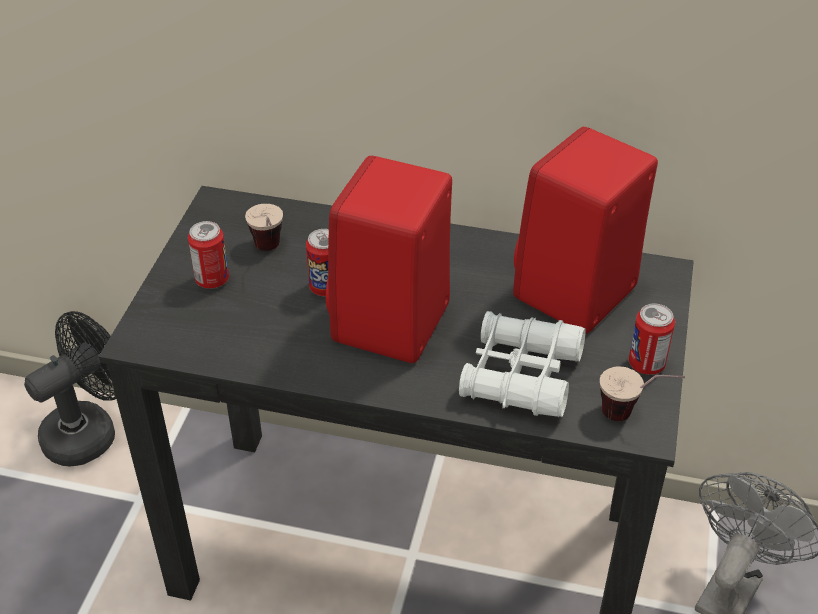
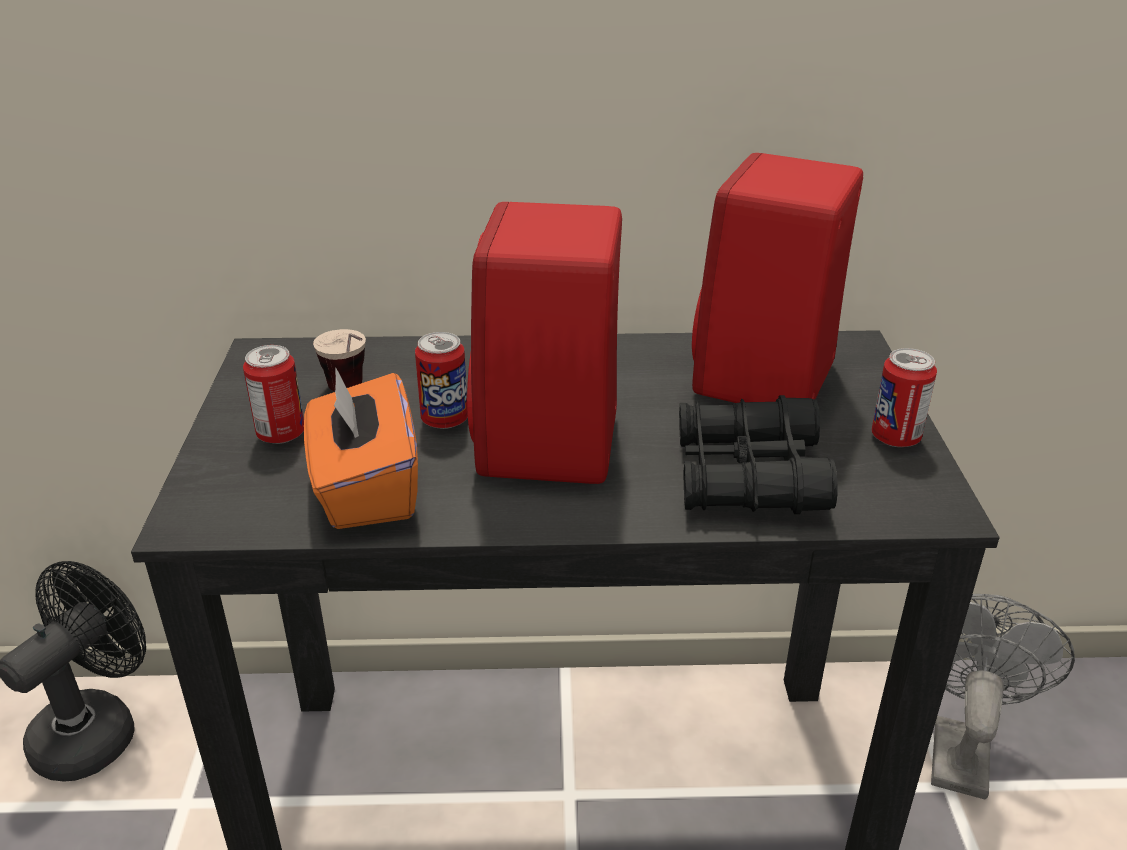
camera: 15 degrees left, 10 degrees down
(255, 336) = (365, 488): none -> orange tissue box
(520, 375) = (748, 475): white binoculars -> black binoculars
(633, 415) = (916, 495): cup -> none

